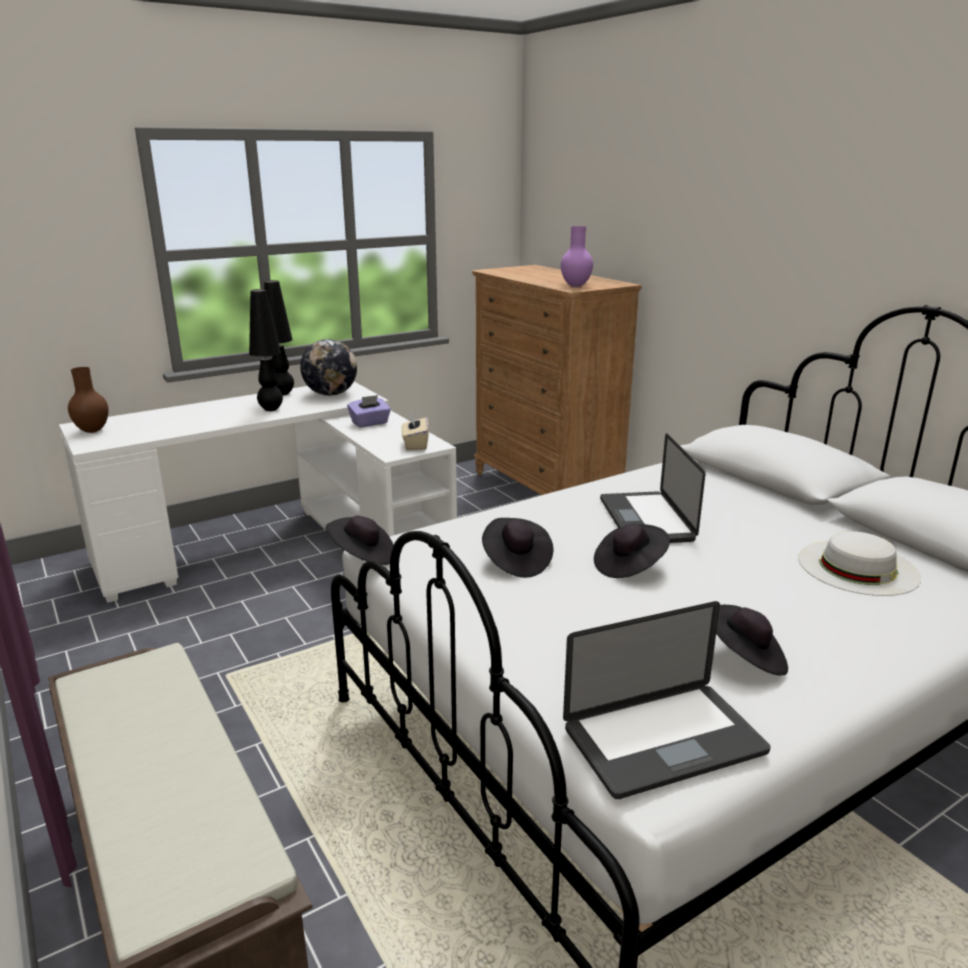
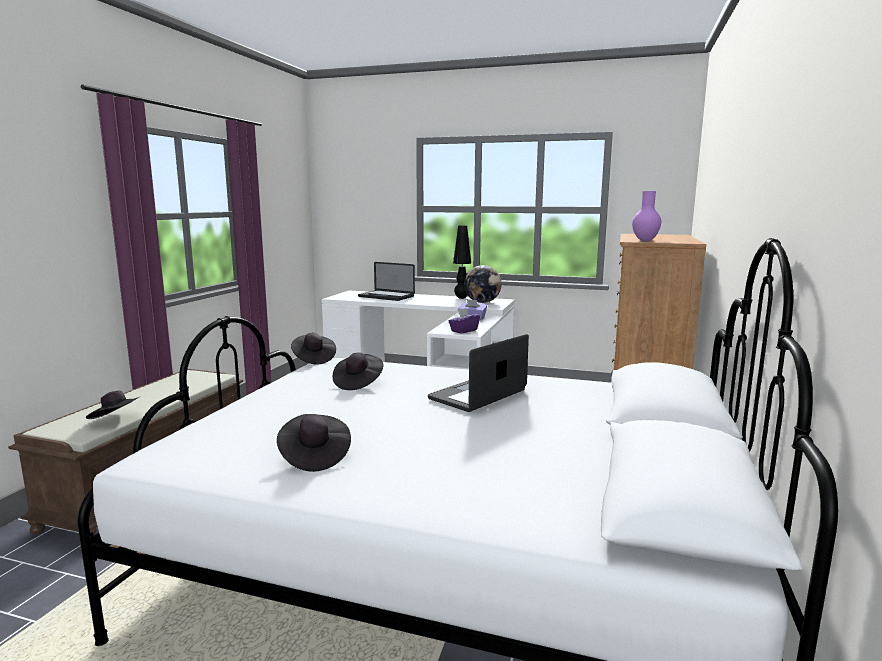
camera: 50 degrees right, 10 degrees down
(93, 430) = (351, 294): brown vase -> none
(271, 409) = (436, 301): black table lamp -> none
(415, 444) = (463, 331): beige tissue box -> purple tissue box
(629, 566) = (398, 405): black hat -> black hat (116, 420)
(664, 741) = (188, 455): laptop -> laptop (386, 296)
(858, 567) = (530, 467): white hat -> none

